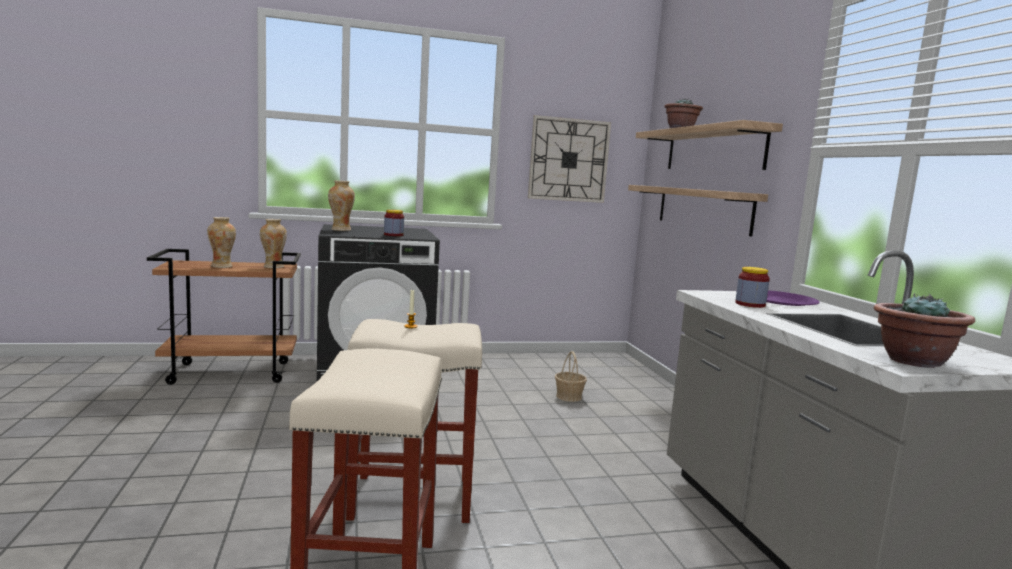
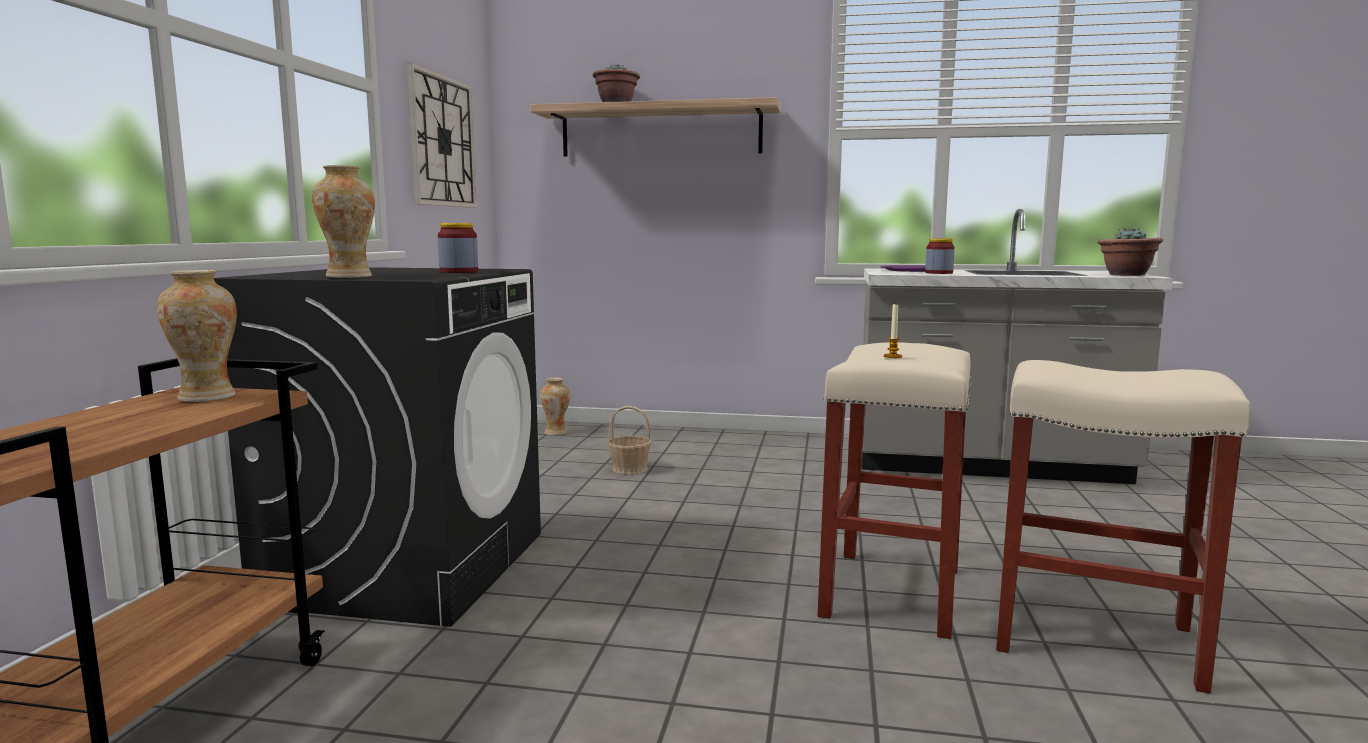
camera: 65 degrees left, 0 degrees up
(222, 266) = (113, 427): vase -> vase (555, 433)
(702, 208) = (654, 203): shelf -> none

